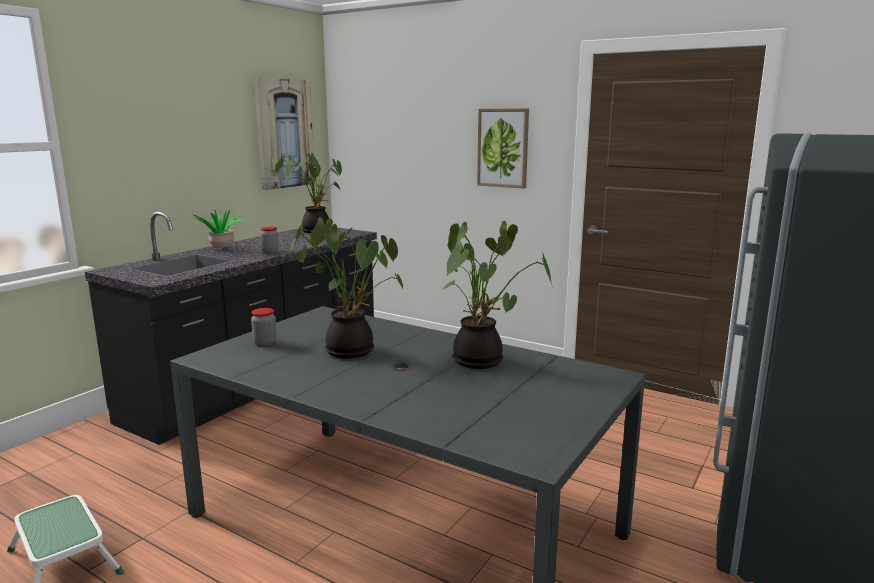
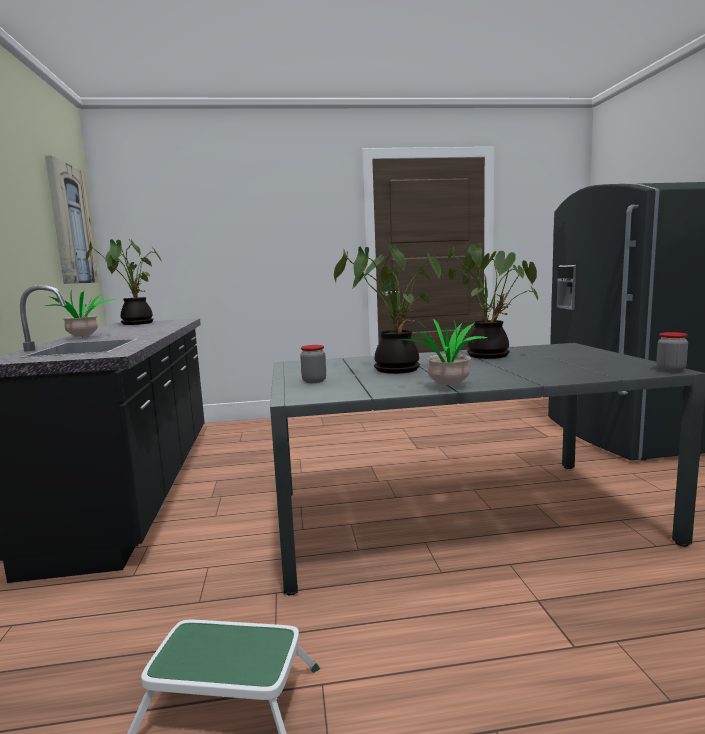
camera: 40 degrees left, 5 degrees down
(270, 251) = (150, 332): jar -> jar (670, 370)
(305, 388) = (446, 386): none -> potted plant
(503, 148) = (302, 234): picture -> none

